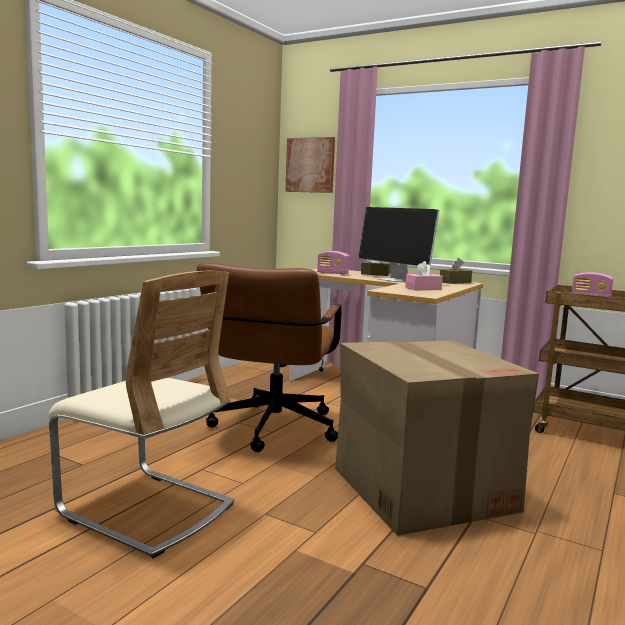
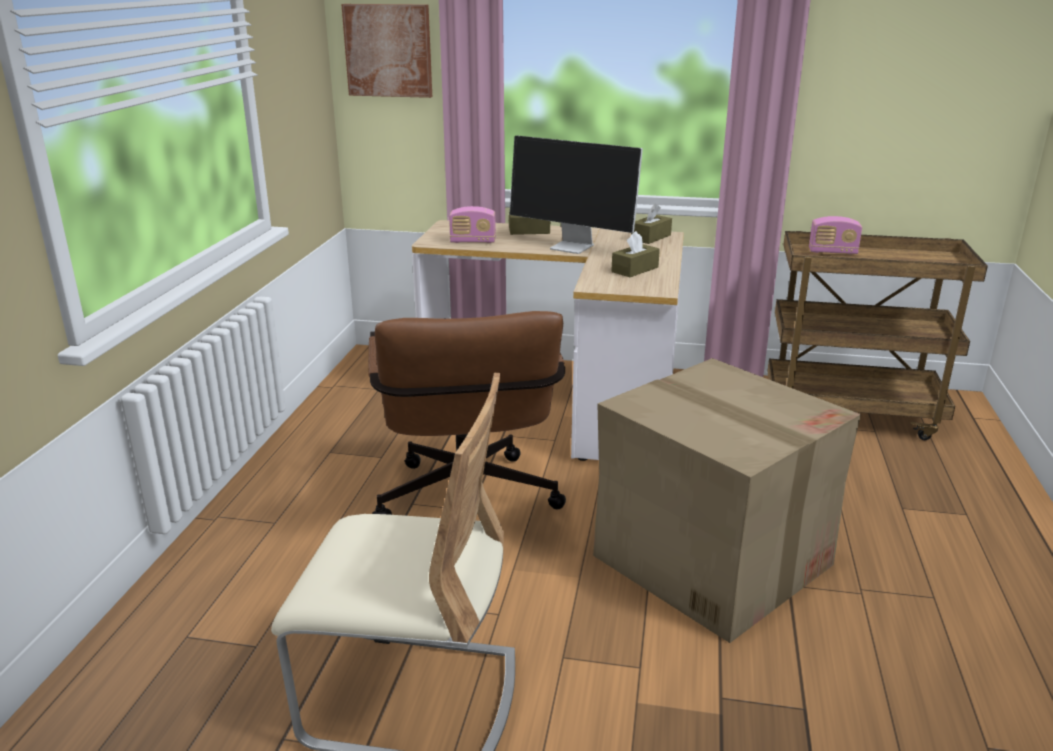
camera: 20 degrees left, 15 degrees up
(423, 289) = (635, 269): pink tissue box -> brown tissue box

